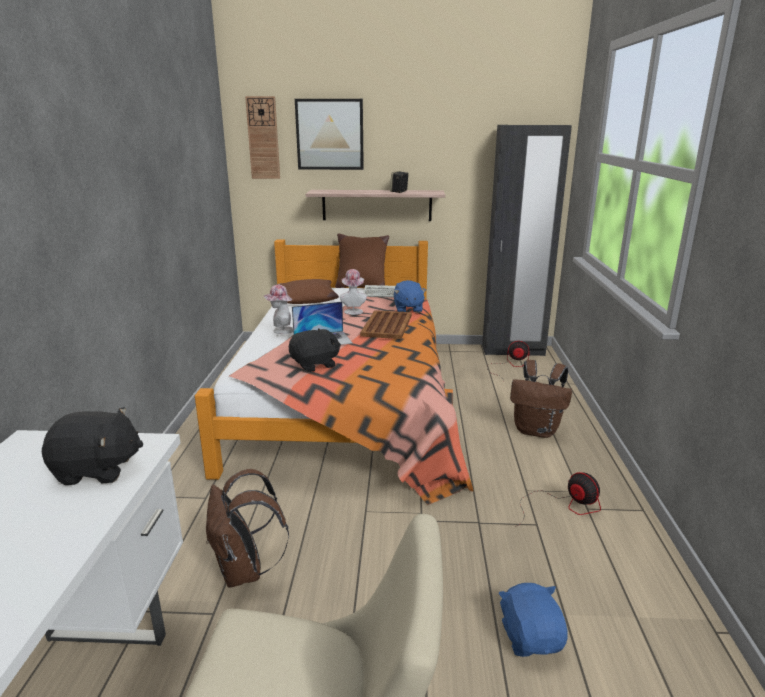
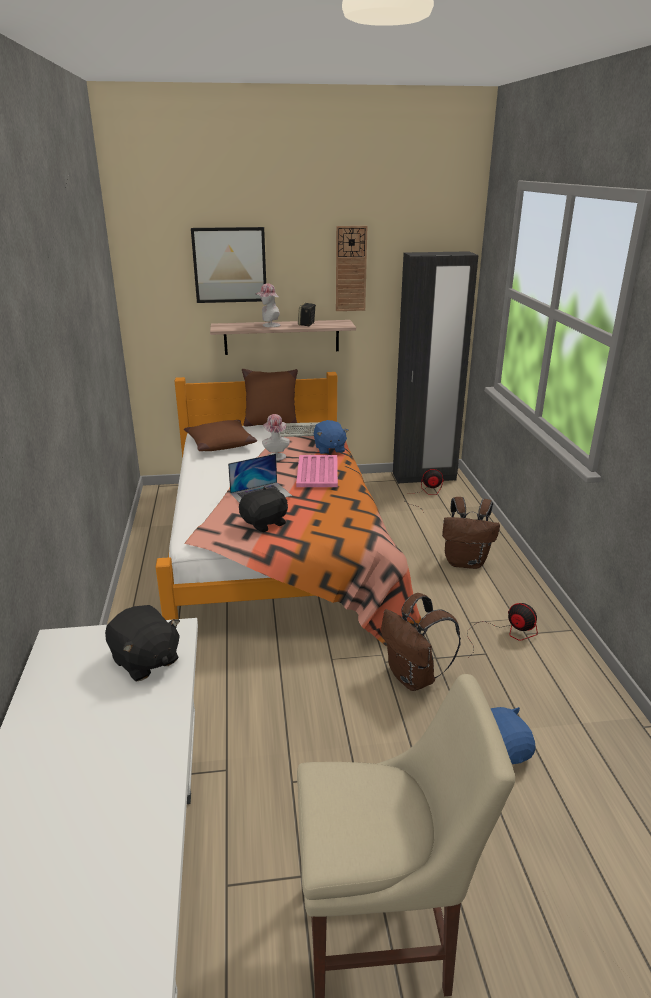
camera: 10 degrees left, 5 degrees up
(97, 470) = (145, 661): black plush toy -> black plush toy turned 60 degrees clockwise
(244, 571) = (240, 728): brown backpack -> brown backpack (414, 678)
(263, 138) = (156, 270): wall clock -> wall clock (351, 269)
(281, 331) = (213, 486): hat -> hat (269, 325)
(387, 325) = (317, 471): brown tray -> pink tray

